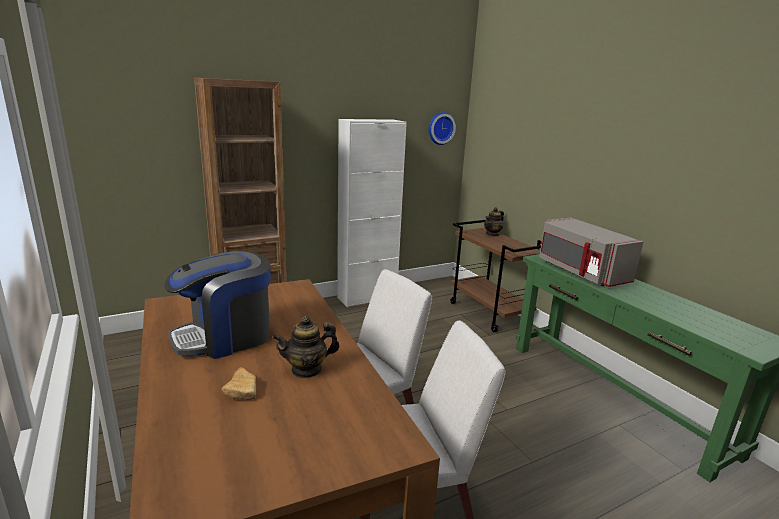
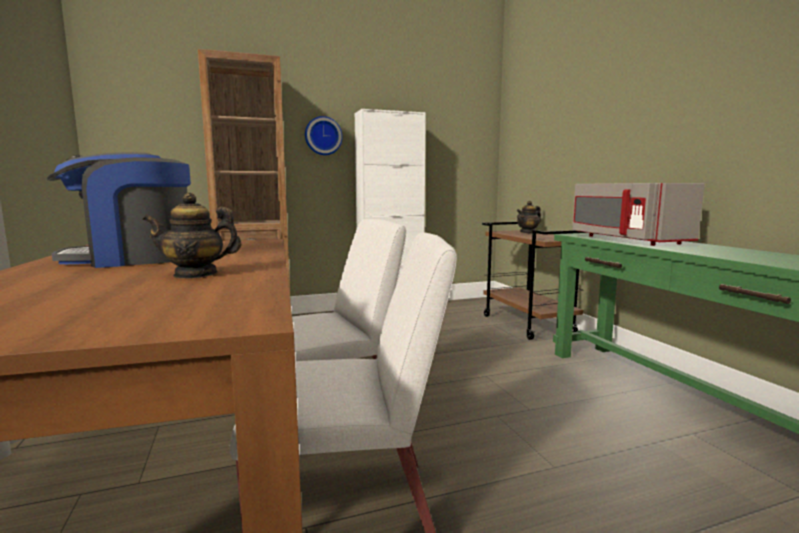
camera: 10 degrees right, 10 degrees down
(242, 389) = (91, 282): bread -> none
(440, 128) = (469, 129): wall clock -> wall clock (323, 136)

